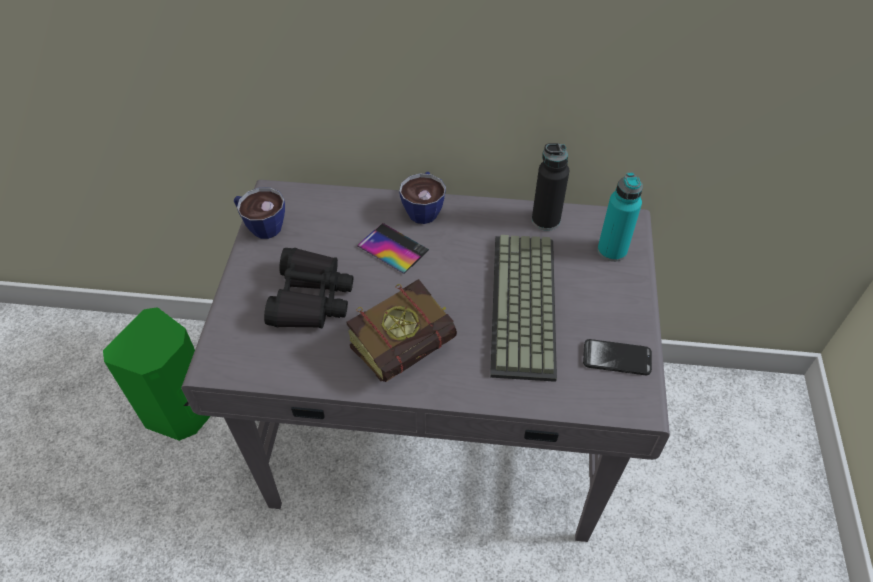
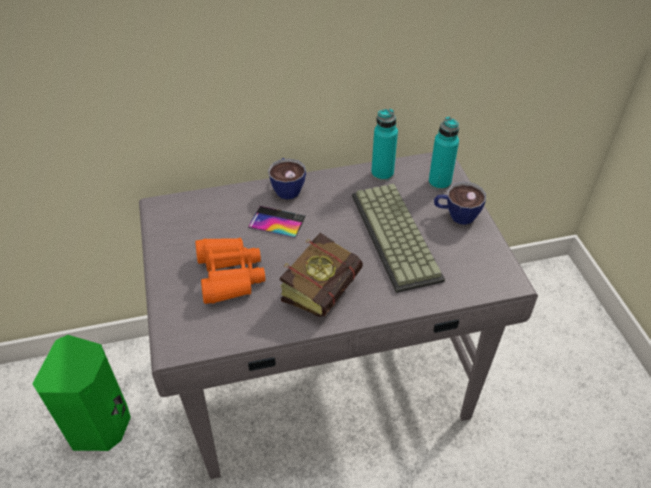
camera: 20 degrees left, 5 degrees down
(261, 225) = (160, 232): cup -> cup (456, 215)
(311, 298) = (229, 275): black binoculars -> orange binoculars
(545, 220) = (382, 174): black bottle -> turquoise bottle
(616, 358) = (478, 254): phone -> none

